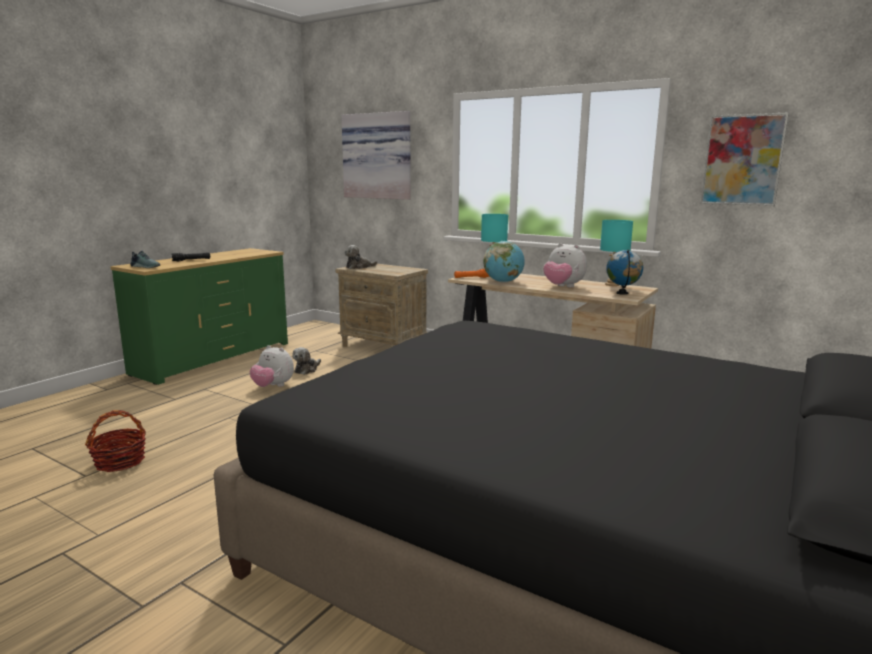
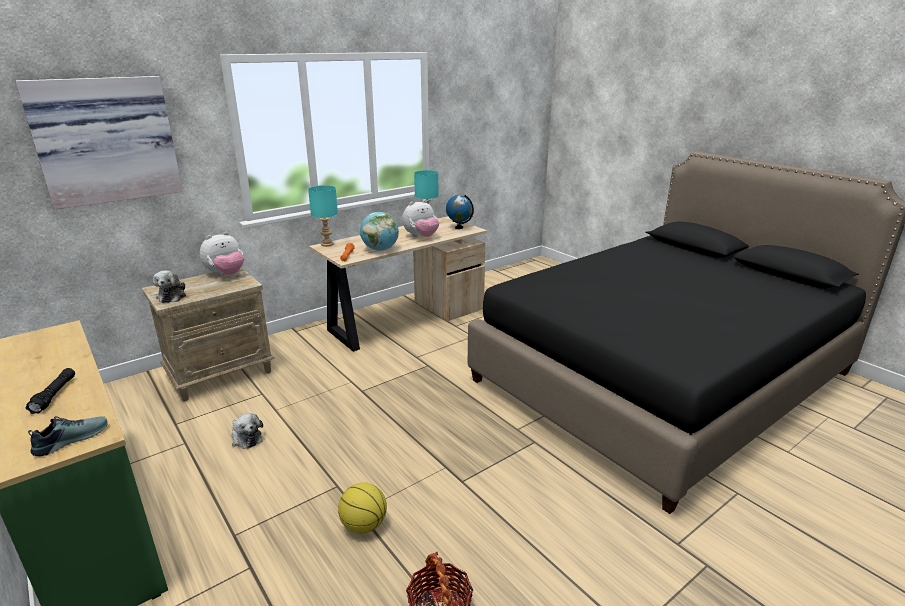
camera: 70 degrees left, 10 degrees up
(214, 421) = (363, 525): none -> basketball
(273, 386) = (282, 470): plush toy -> plush toy (226, 274)
(742, 160) = (472, 114): picture -> none

